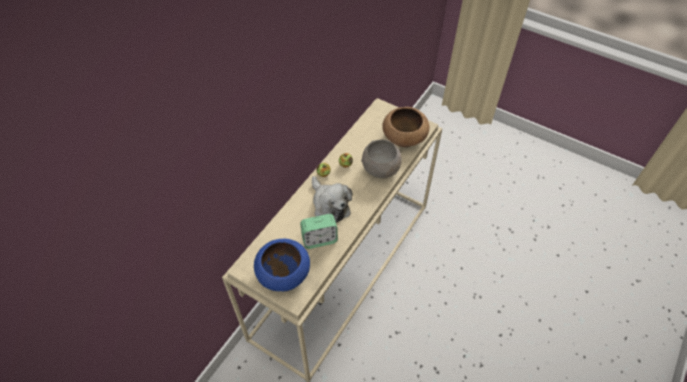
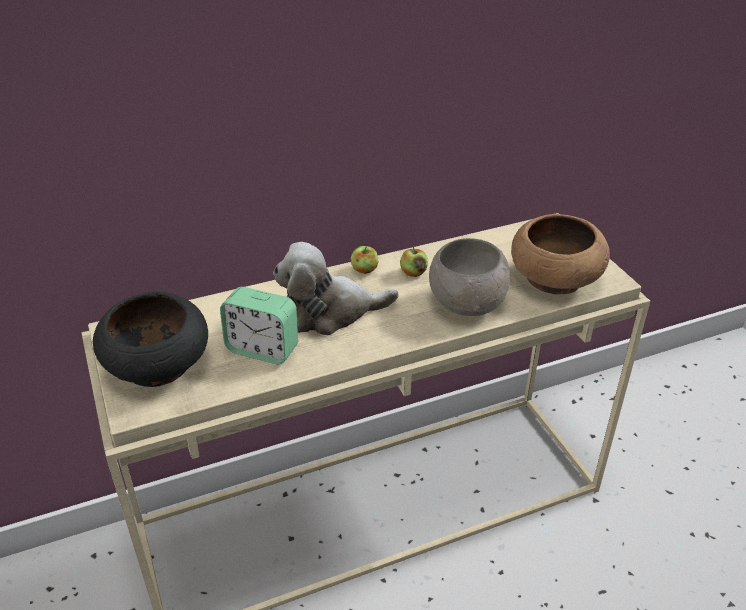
camera: 35 degrees right, 15 degrees down
(284, 274) = (158, 367): blue bowl -> black bowl
(329, 205) = (330, 312): plush toy -> plush toy turned 75 degrees clockwise

